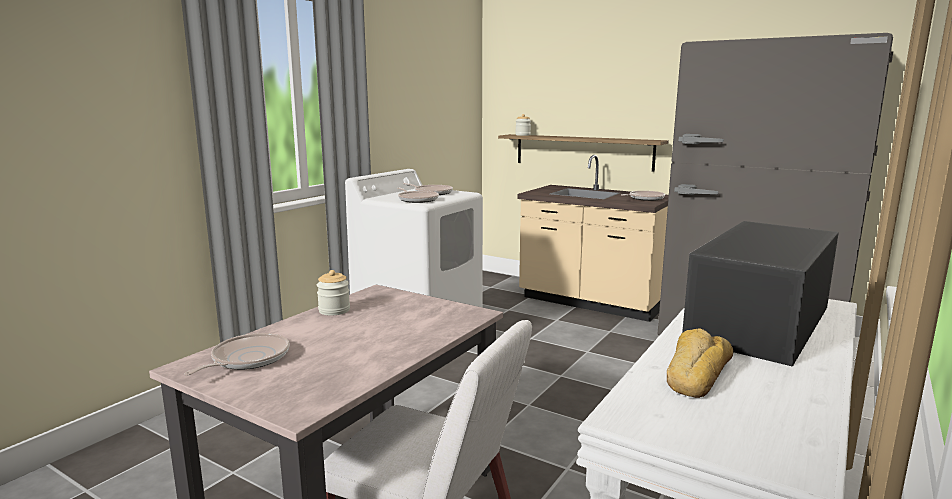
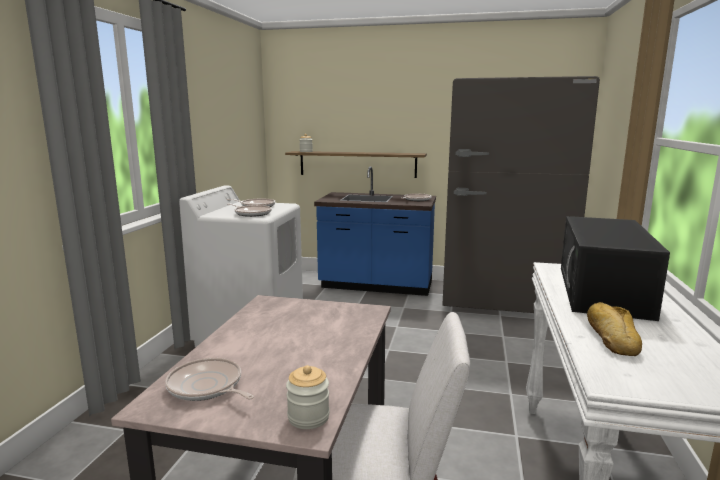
camera: 20 degrees left, 0 degrees up
(247, 359) = (207, 387): frying pan -> frying pan turned 60 degrees counterclockwise
(334, 310) = (244, 325): jar -> jar (308, 417)
(591, 302) = (376, 286): beige counter -> blue counter

